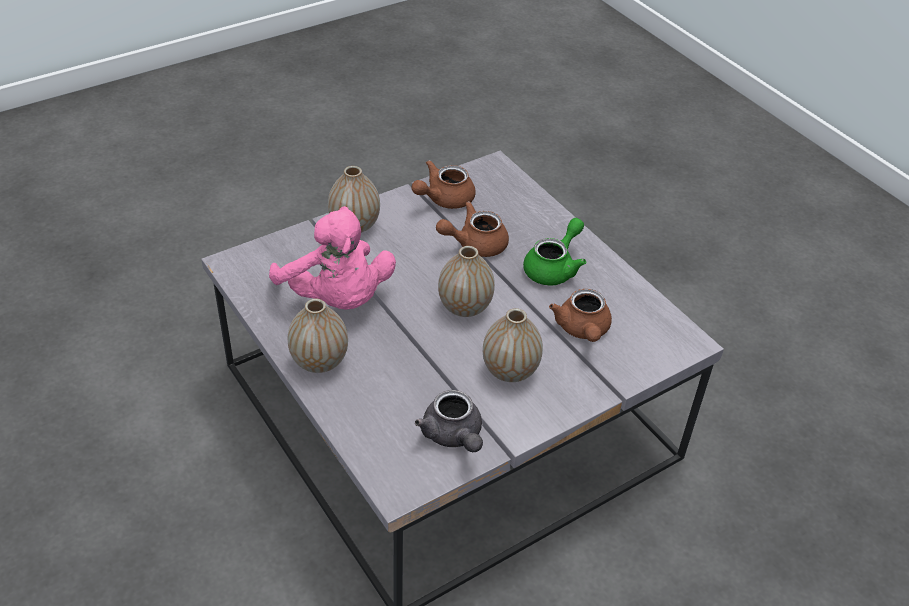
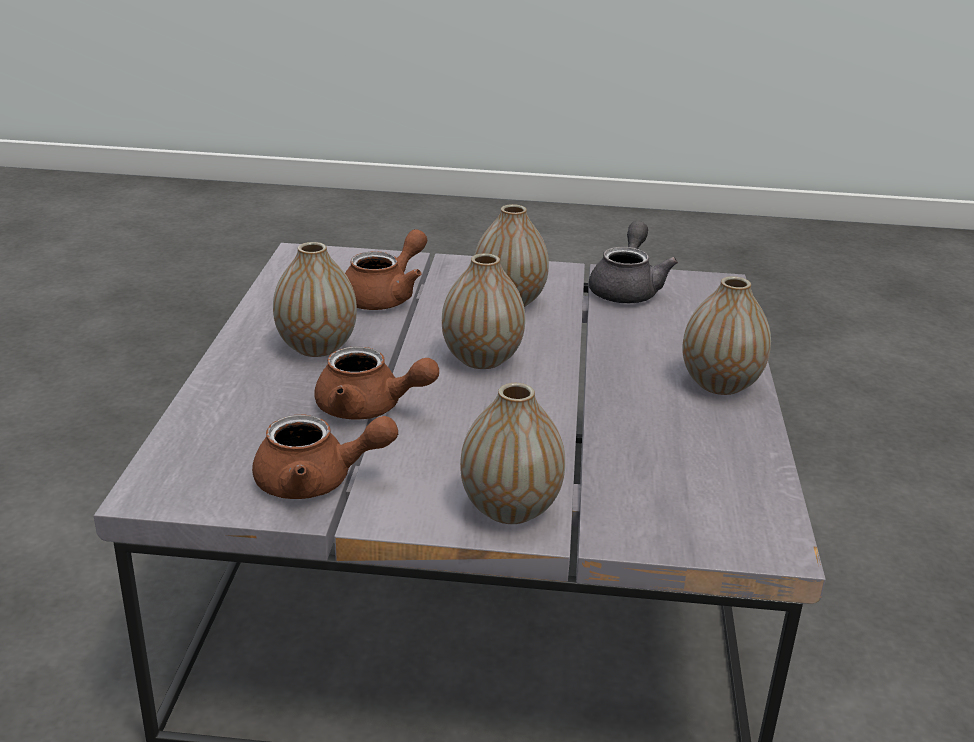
camera: 140 degrees left, 15 degrees down
(337, 299) = (638, 431): pink plush toy -> none
(554, 268) = (316, 347): green teapot -> vase

